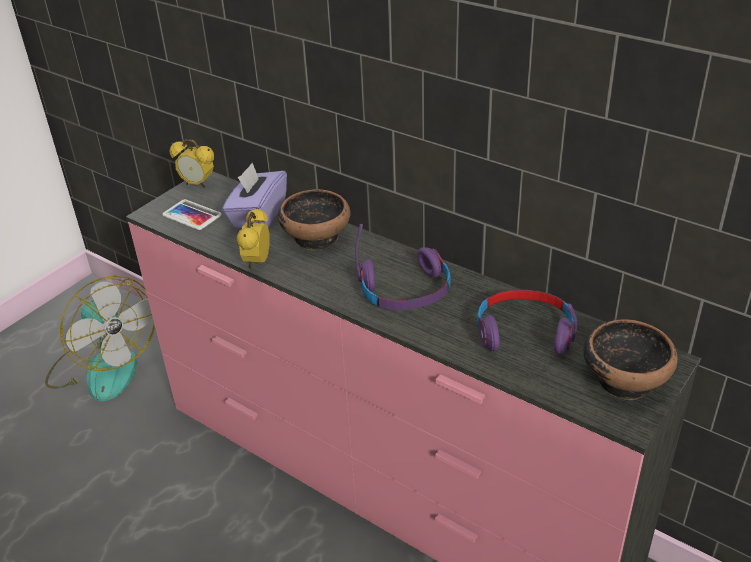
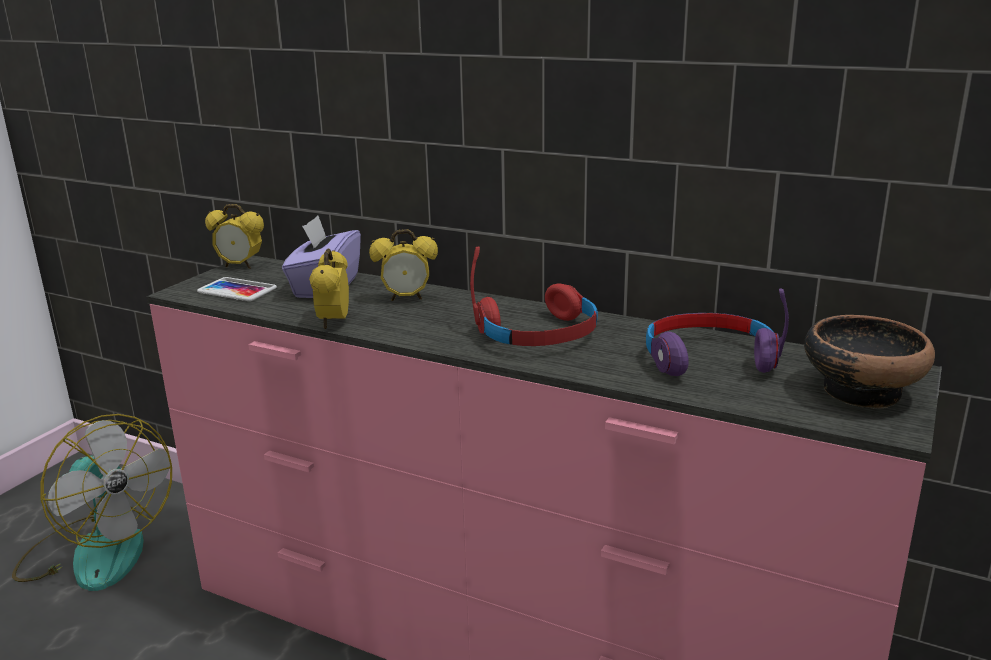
camera: 10 degrees left, 15 degrees down
(316, 237) = (406, 298): bowl -> alarm clock
(405, 291) = (538, 335): purple headphones -> red headphones

